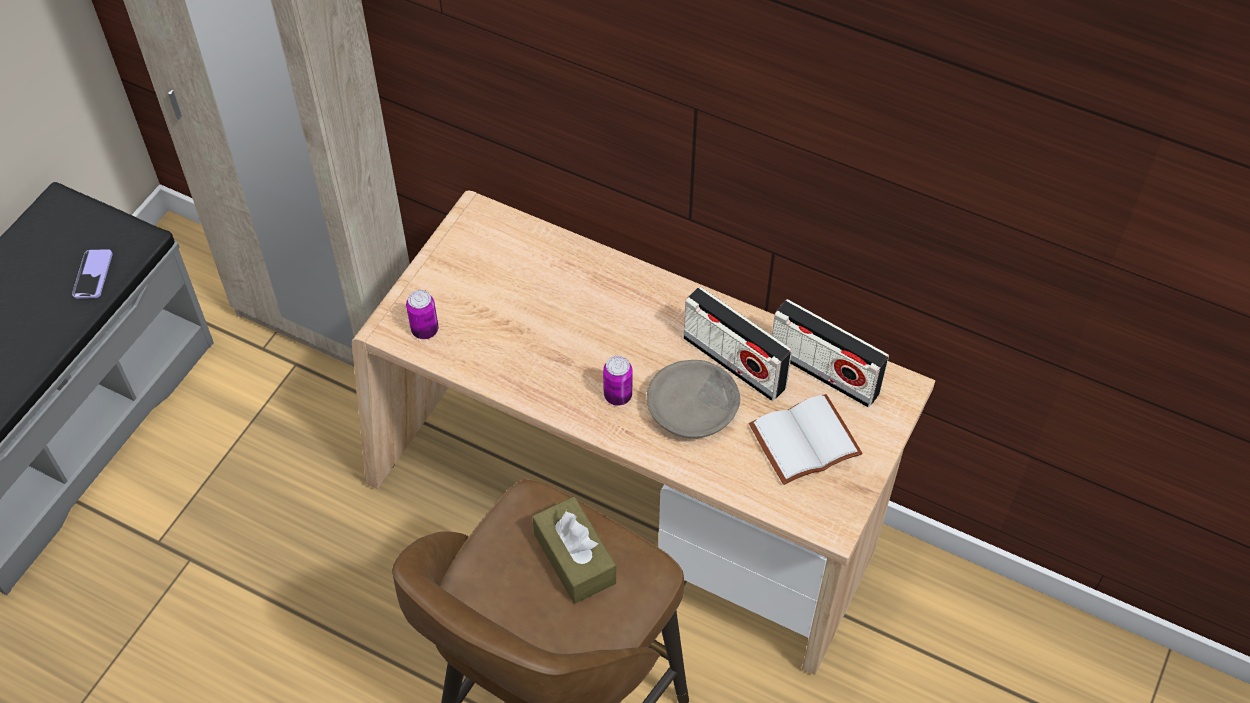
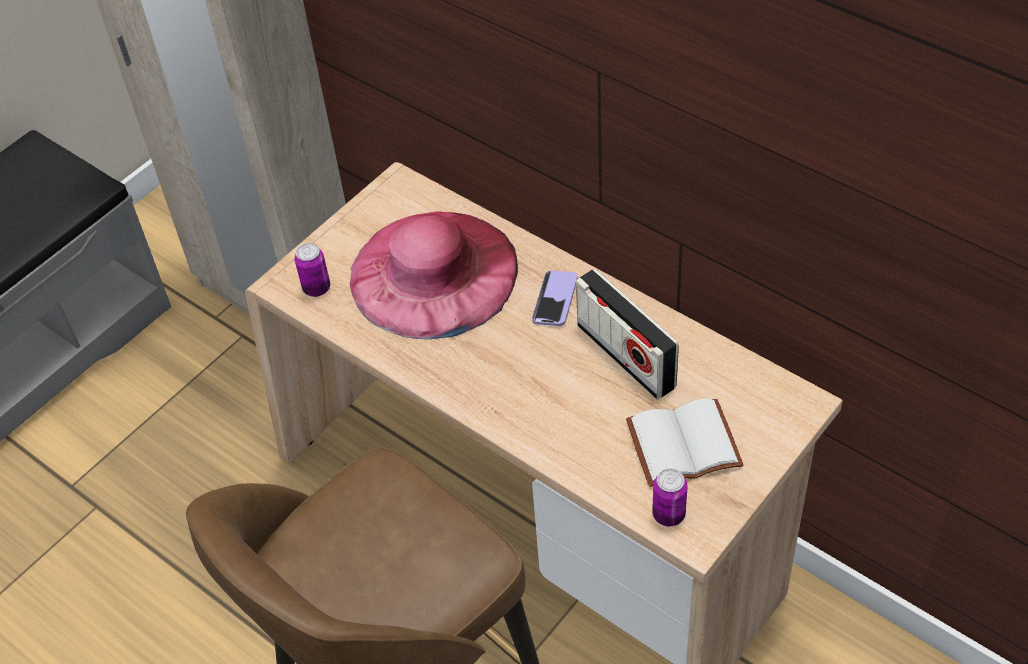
camera: 15 degrees right, 5 degrees down
(93, 275) = (42, 215): phone -> phone (555, 300)
(535, 301) = (434, 273): none -> pink hat
(574, 558) = (407, 533): brown tissue box -> none
(618, 395) = (495, 374): can -> can (668, 515)
(694, 408) = (572, 397): grey bowl -> none
(824, 372) = (720, 377): radio -> none

